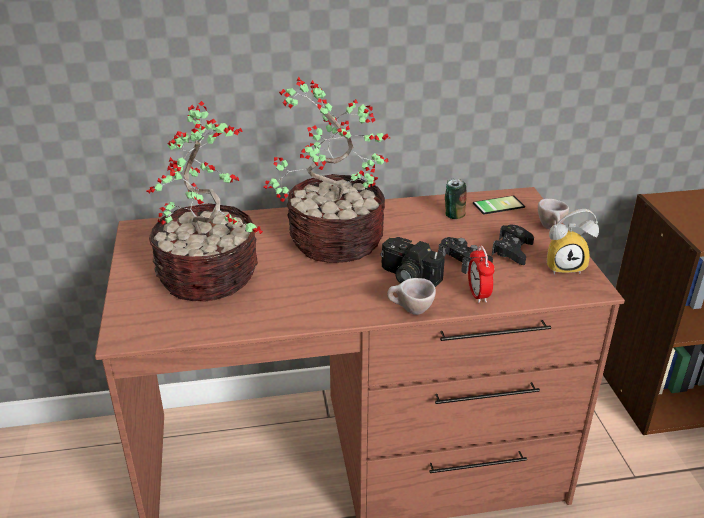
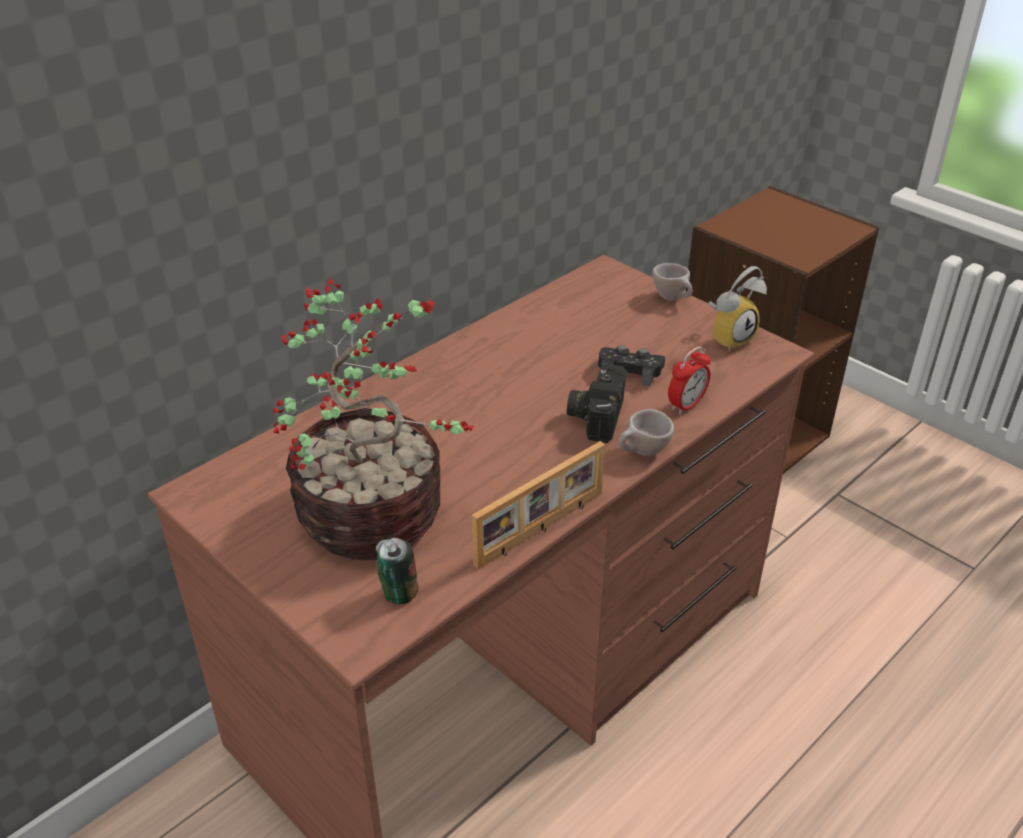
camera: 35 degrees left, 5 degrees up
(292, 325) = (541, 529): none -> picture frame
(332, 241) = (466, 406): potted plant -> none
(407, 276) = (595, 415): camera -> camera turned 105 degrees clockwise
(453, 215) = (560, 320): can -> can (398, 593)
(478, 295) = (686, 405): alarm clock -> alarm clock turned 90 degrees counterclockwise
(497, 204) = (591, 289): phone -> none
(512, 250) = (663, 339): black game controller -> none

